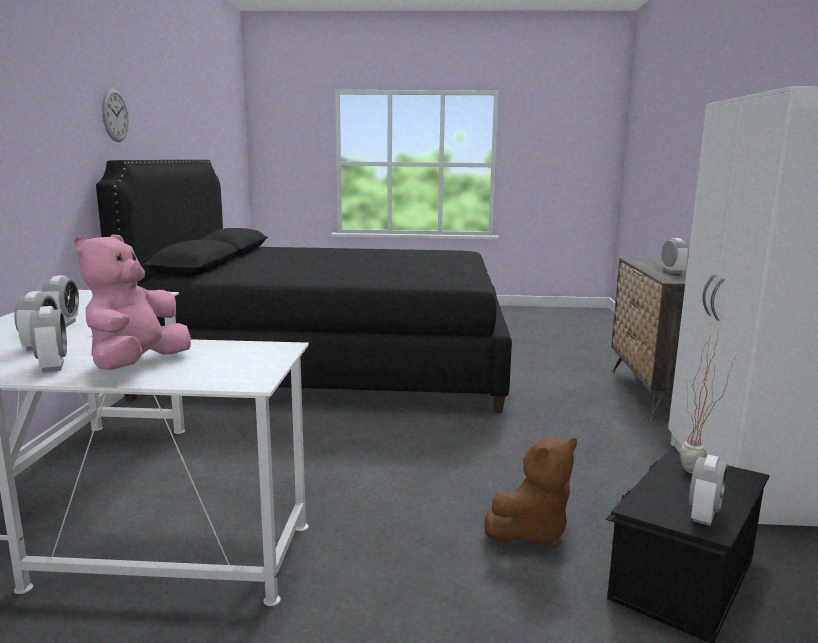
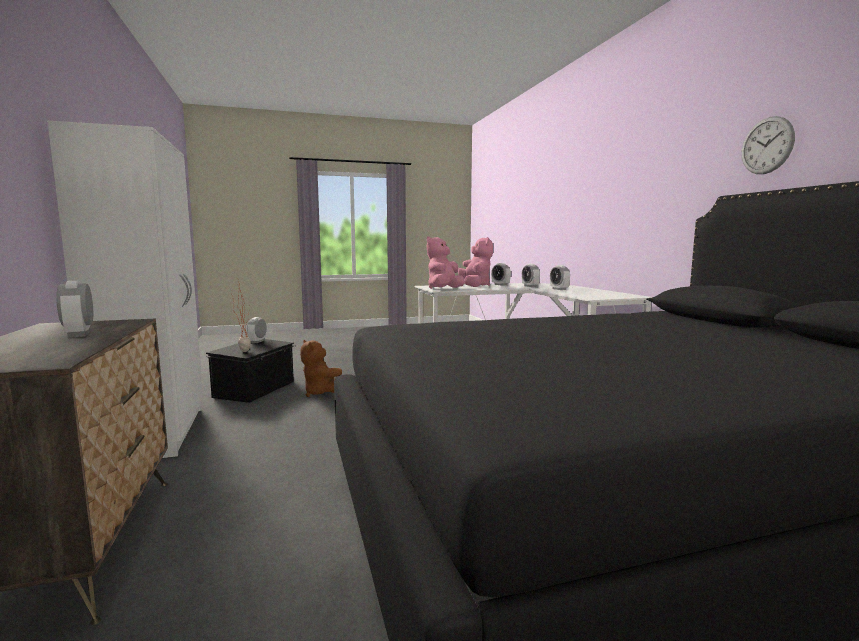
camera: 160 degrees right, 5 degrees down
(262, 350) = (444, 289): none -> pink plush toy
(531, 532) = (322, 393): brown plush toy -> brown plush toy turned 75 degrees counterclockwise

